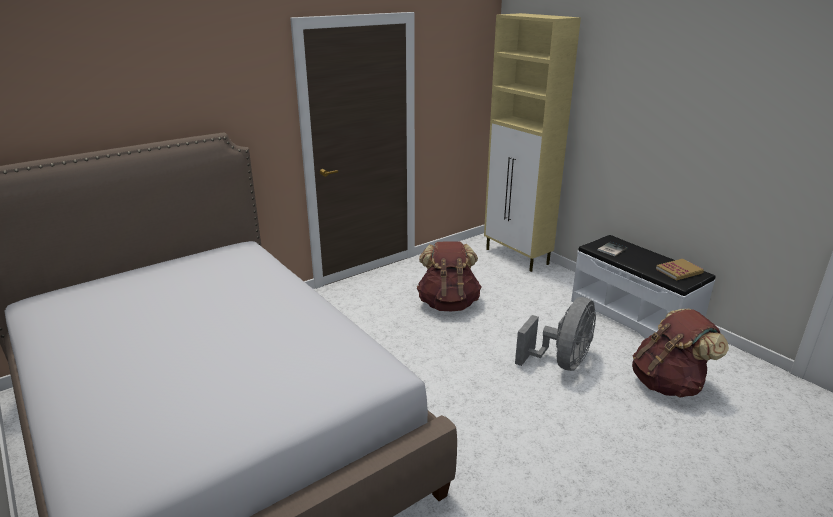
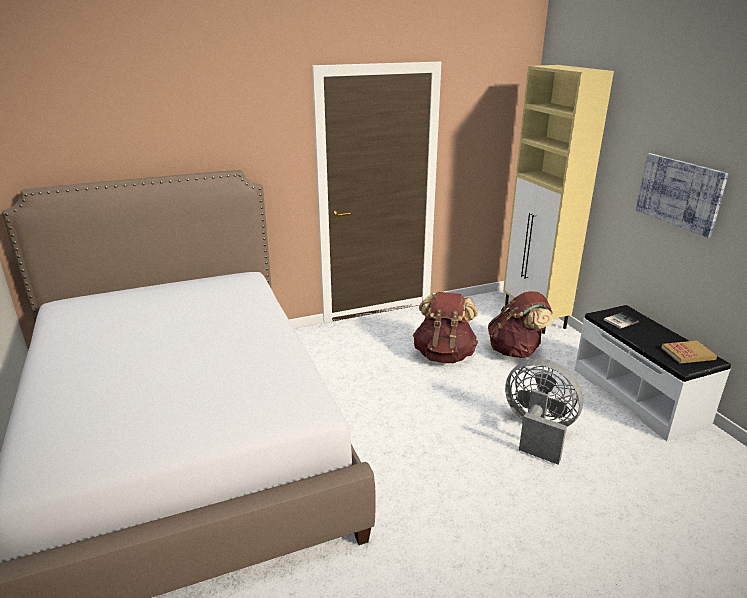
camera: 15 degrees right, 0 degrees up
(561, 362) = (538, 432): grey fan -> grey fan turned 105 degrees counterclockwise
(654, 127) = (679, 193): none -> picture
(668, 384) = (649, 474): brown backpack -> brown backpack (516, 351)

